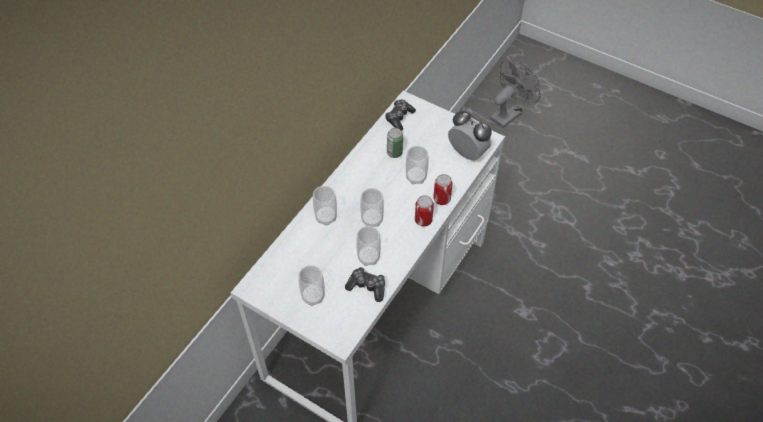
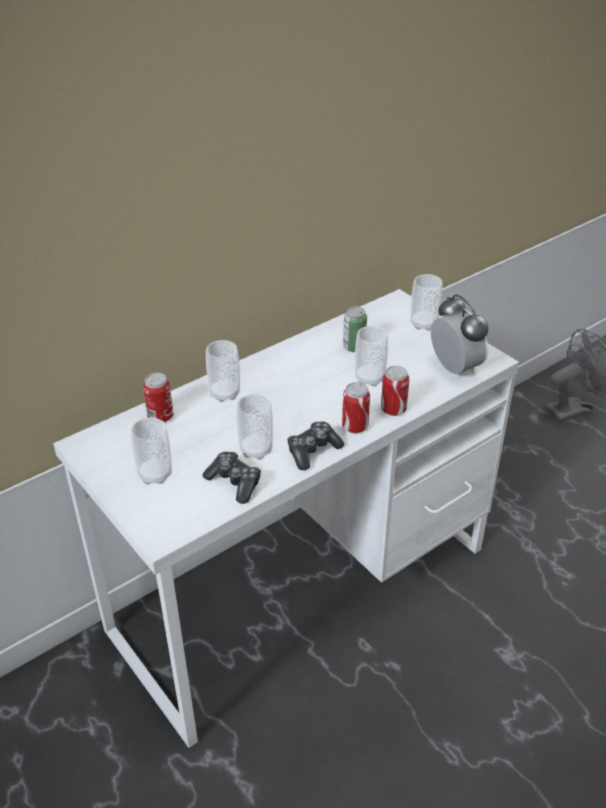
camera: 20 degrees right, 15 degrees down
(292, 249) = (160, 417): none -> can
(372, 219) = (284, 410): cup -> cup (423, 324)
(399, 118) = (379, 314): game controller -> game controller (313, 451)

